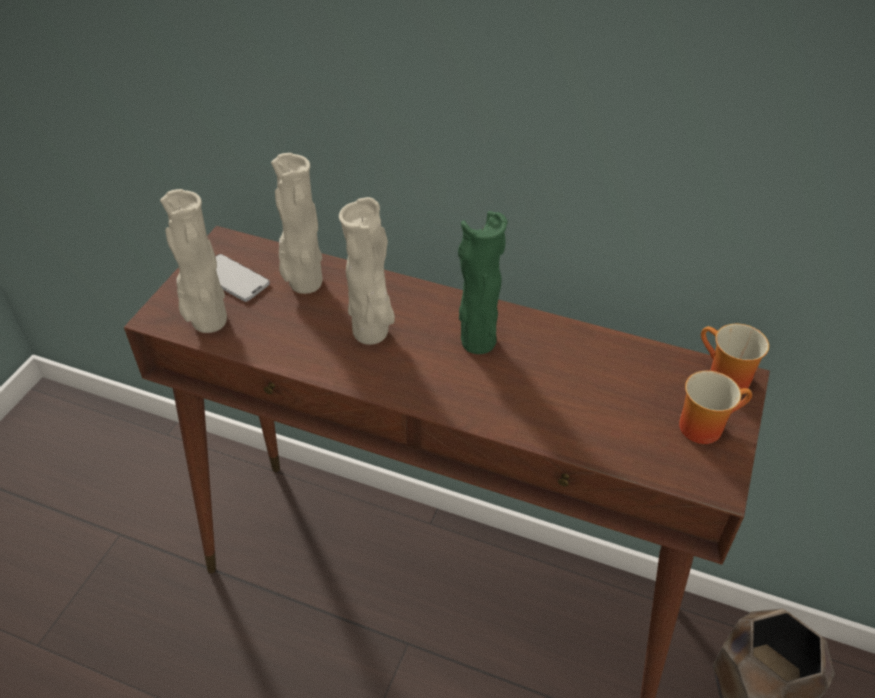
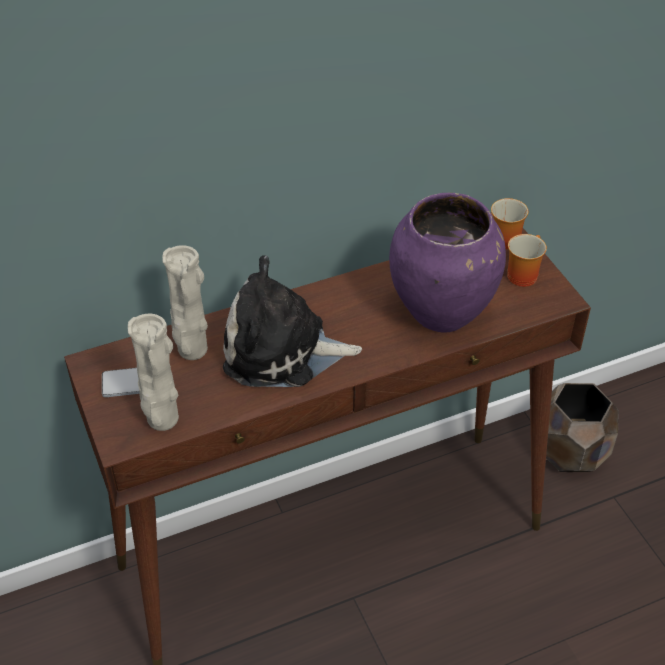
camera: 45 degrees left, 0 degrees up
(372, 334) = (282, 350): beige vase -> plush toy
(477, 341) = (350, 311): green vase -> none
(562, 405) = (442, 314): none -> purple vase

